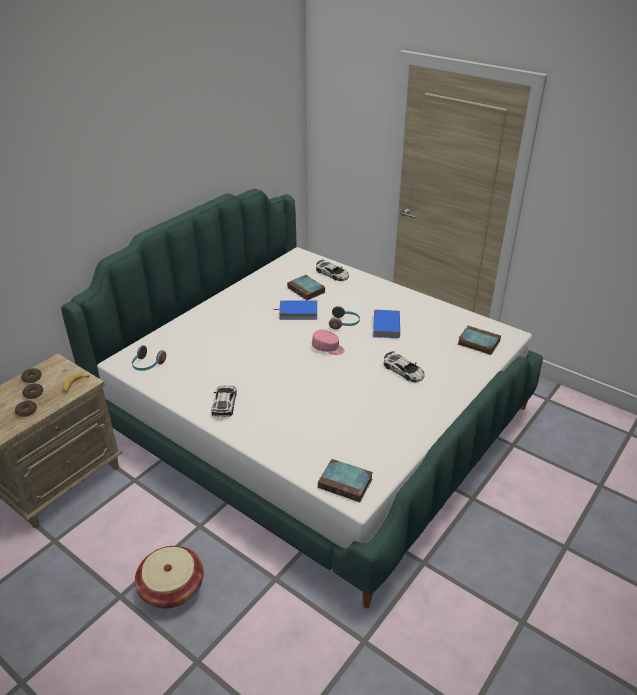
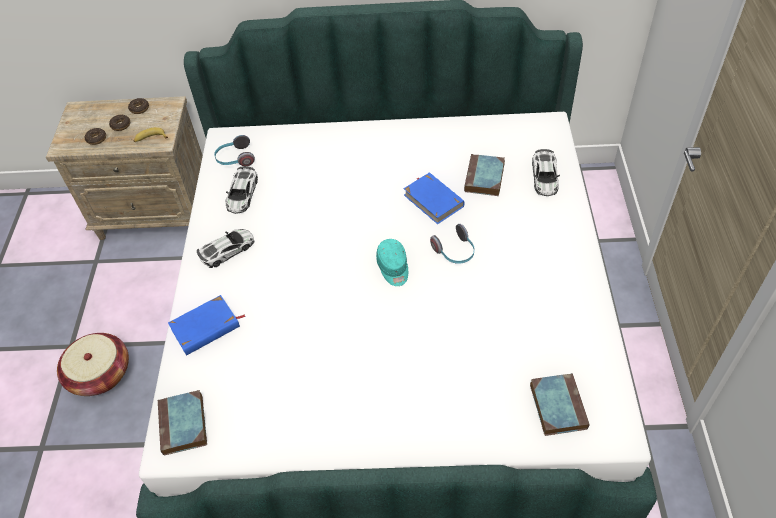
camera: 55 degrees right, 15 degrees up
(328, 348) = (393, 268): pink cap -> turquoise cap
(386, 326) = (492, 292): blue book -> blue book (206, 328)
(403, 371) = (418, 362): toy car -> toy car (242, 194)

